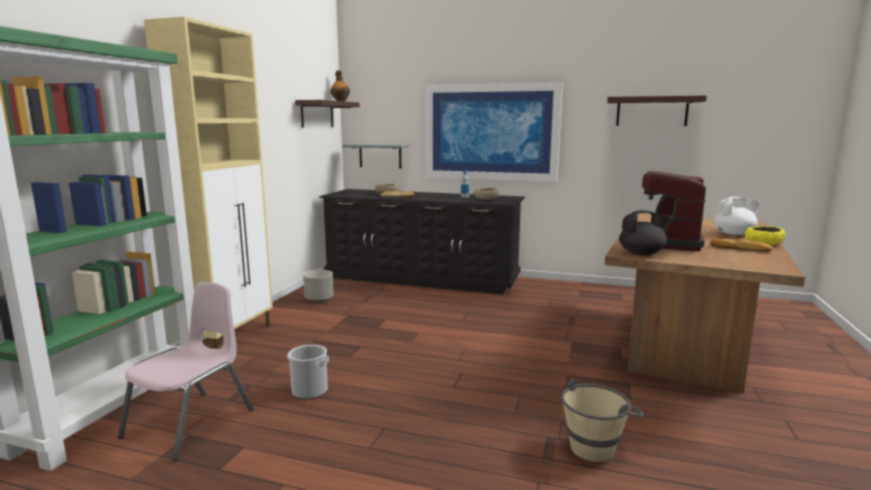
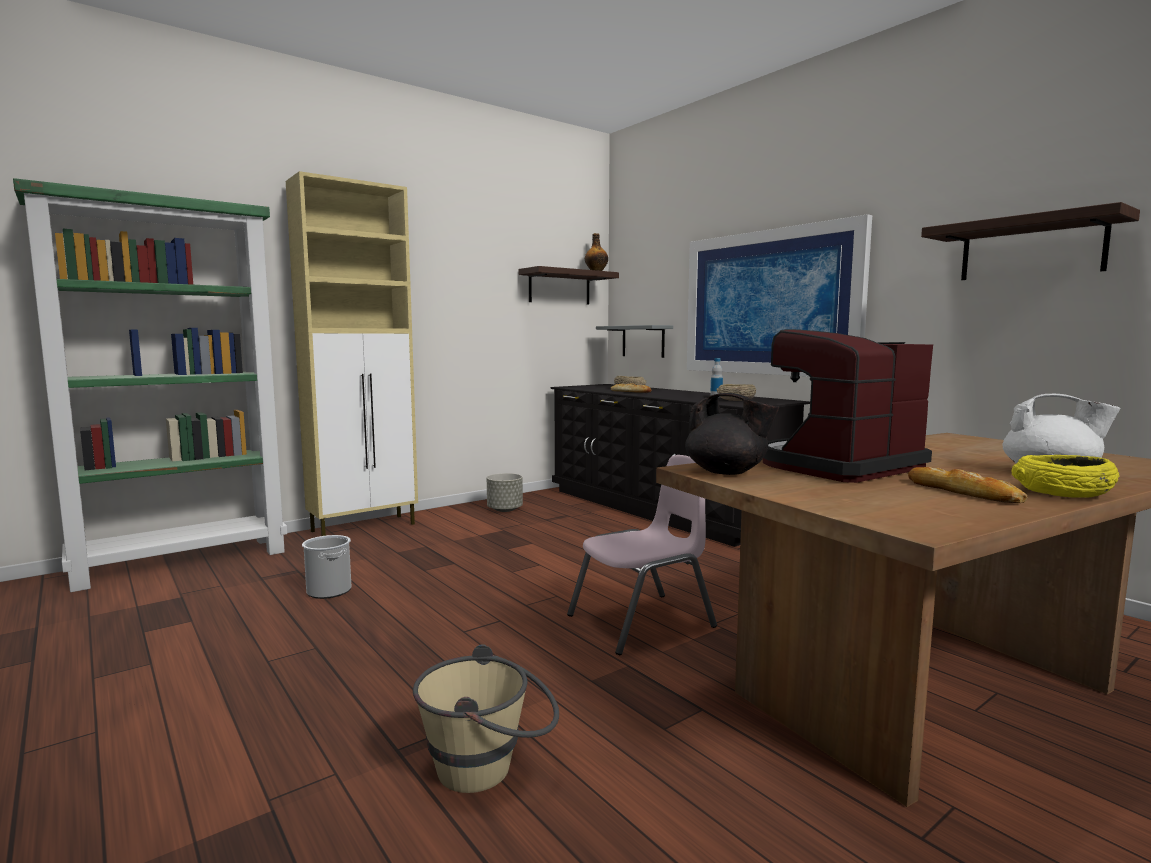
camera: 35 degrees right, 5 degrees down
(191, 423) = (200, 588): pink chair -> pink chair (642, 622)

